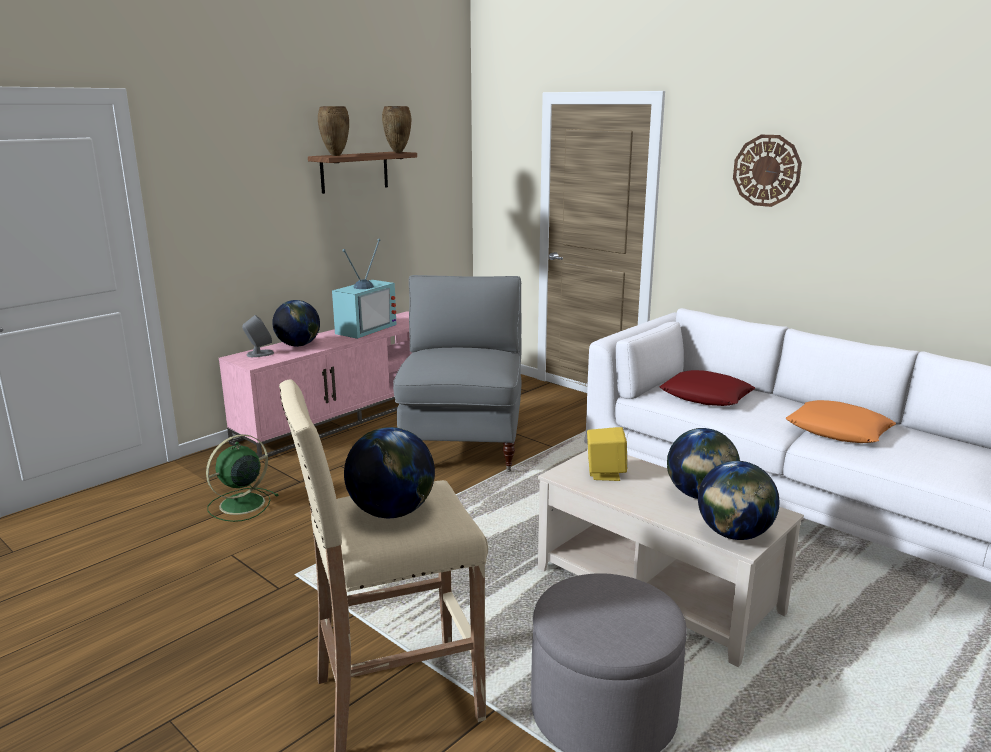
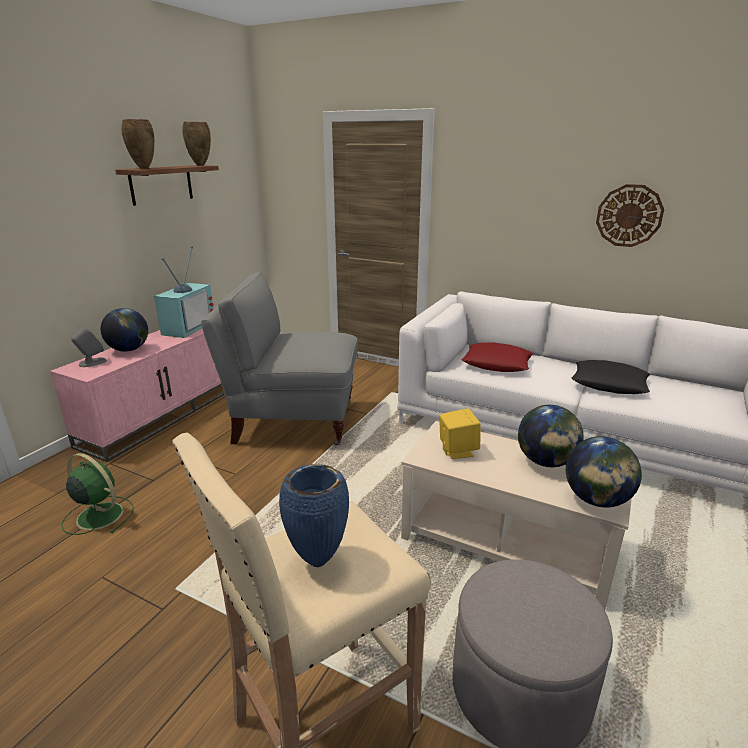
camera: 15 degrees left, 5 degrees up
(240, 505) = (98, 515): green fan -> green fan turned 90 degrees clockwise
(392, 513) = (318, 560): globe -> blue vase
(463, 445) = (293, 422): grey armchair -> grey armchair turned 75 degrees counterclockwise
(766, 170) = (525, 175): wall clock -> wall clock (629, 216)
(838, 430) = (609, 384): orange pillow -> black pillow

